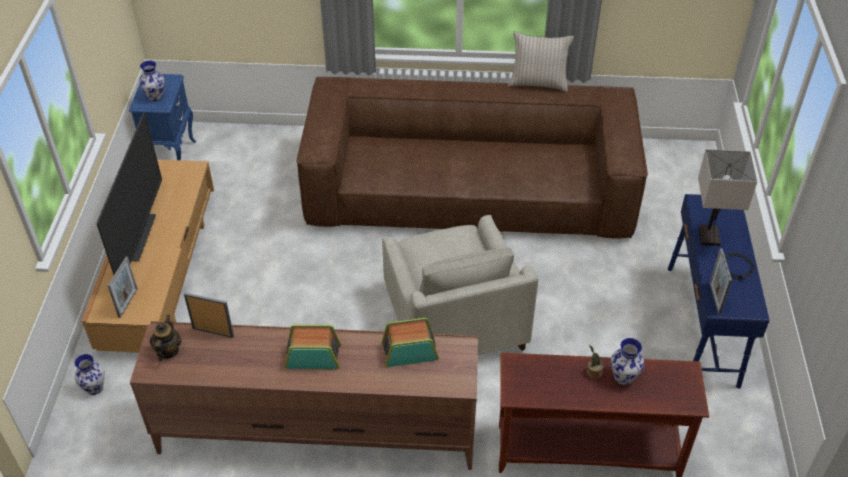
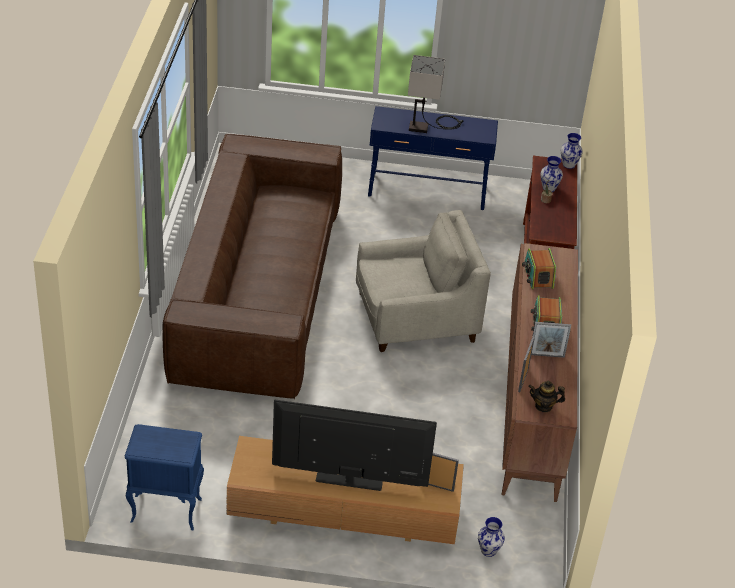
camera: 90 degrees left, 5 degrees down
(156, 96) = (173, 443): vase -> vase (568, 164)
(538, 83) = (208, 183): beige pillow -> none
(714, 298) = (478, 137): picture frame -> picture frame (546, 355)

